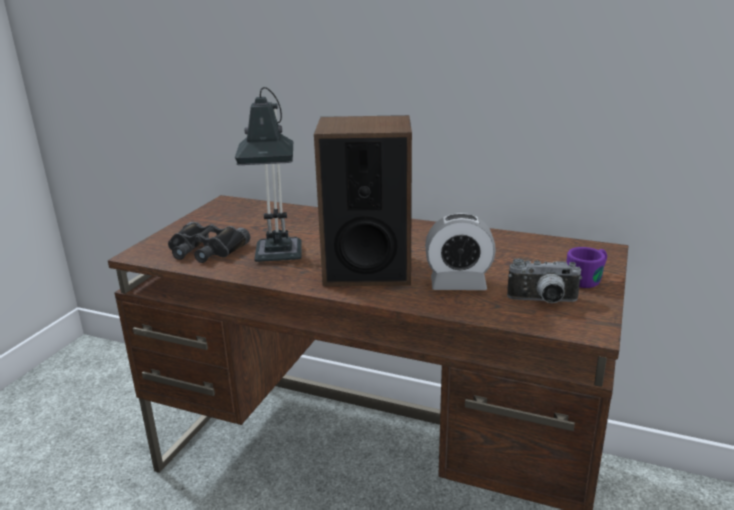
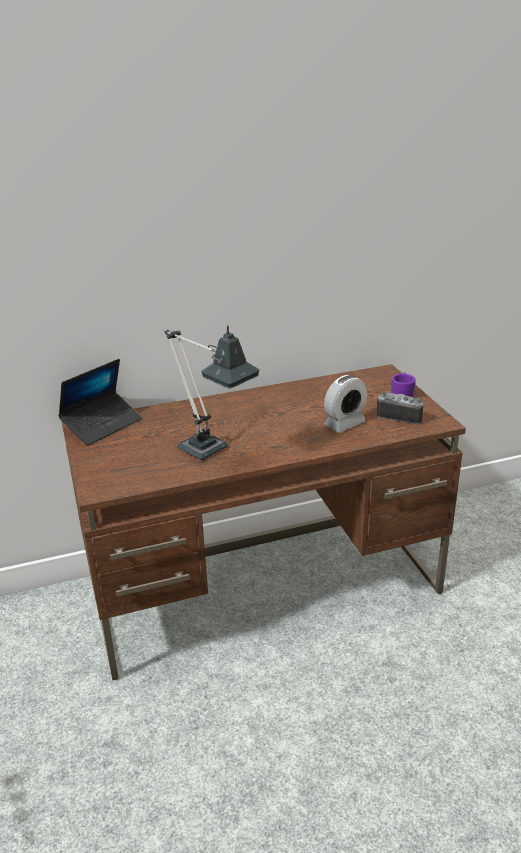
camera: 40 degrees left, 5 degrees up
(205, 250) = (144, 467): black binoculars -> none
(241, 207) = (102, 424): none -> laptop
(367, 270) = (280, 436): speaker -> none
(543, 302) = (400, 416): camera -> camera turned 120 degrees counterclockwise

